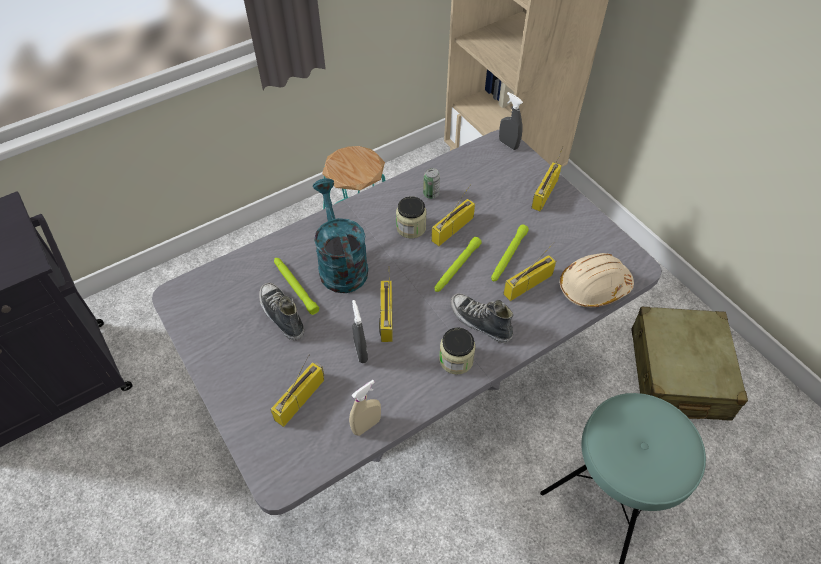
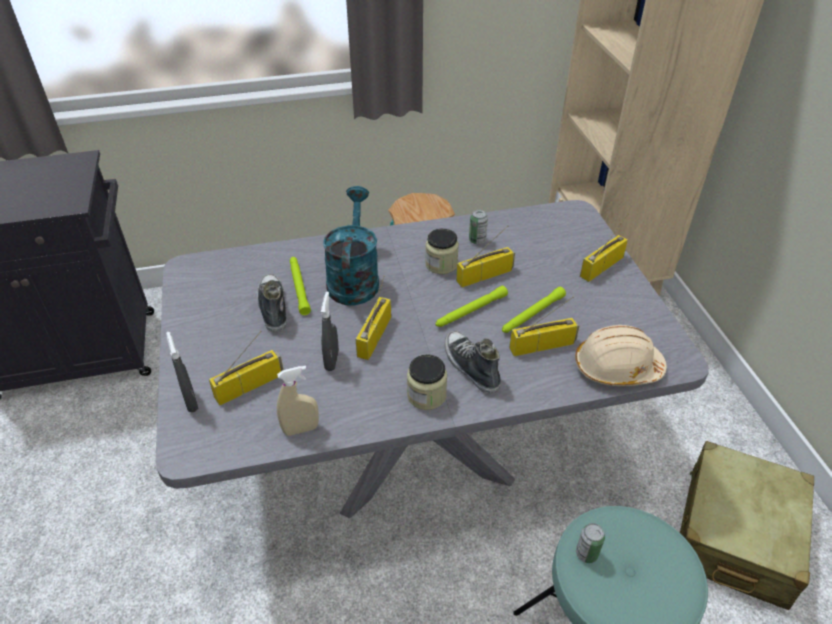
camera: 20 degrees right, 10 degrees down
(508, 144) = (582, 214): grey spray bottle -> grey spray bottle (191, 401)
(610, 443) = (586, 553): none -> can

